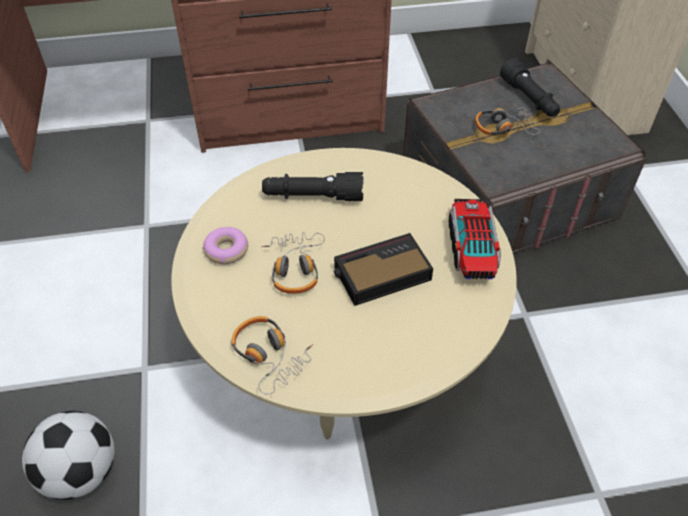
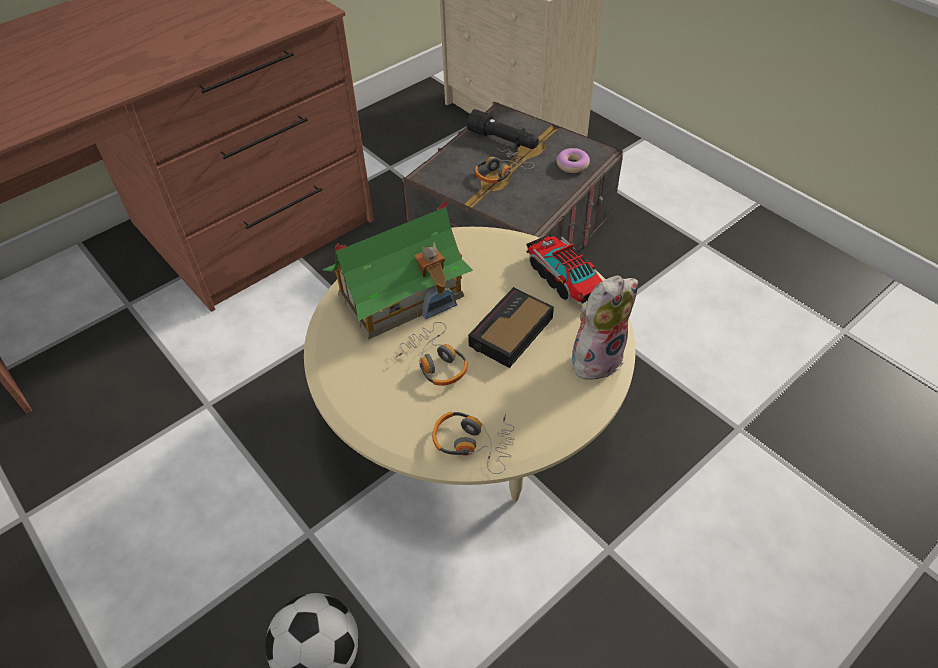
camera: 30 degrees left, 0 degrees up
(226, 250) = (362, 375): donut -> donut (572, 165)
(313, 196) = (402, 295): black flashlight -> toy house
(444, 337) = (596, 357): none -> plush toy

